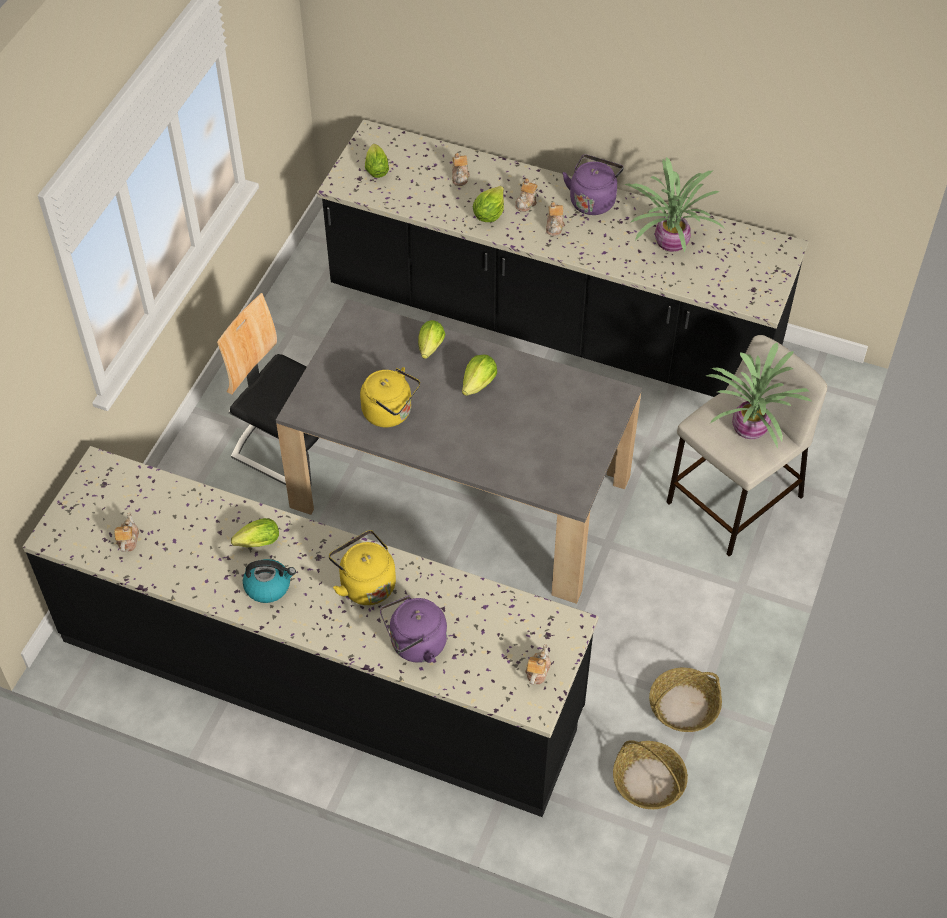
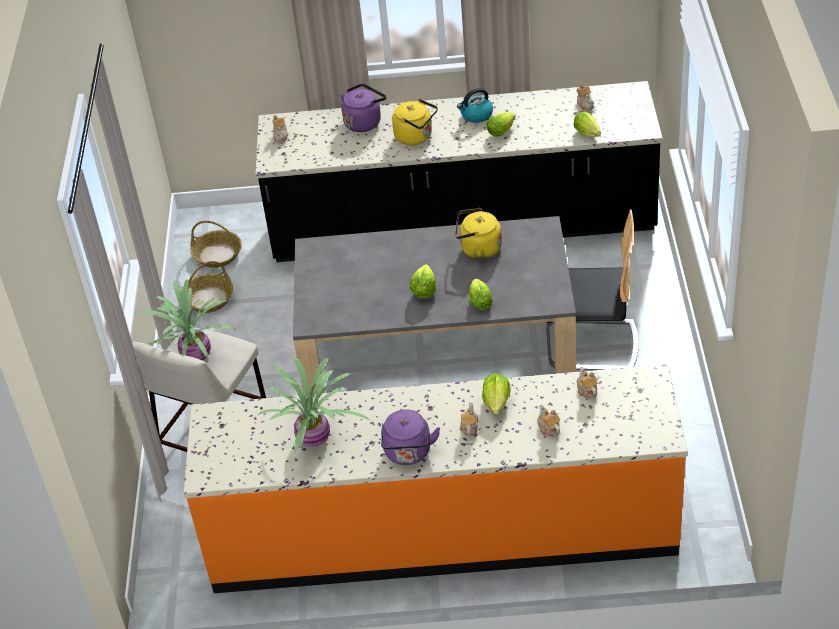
camera: 160 degrees right, 10 degrees down
(376, 168) = (632, 405): lettuce -> lettuce (588, 134)
(553, 323) = (442, 530): black counter -> orange counter
(554, 226) = (430, 415): teapot -> teapot (586, 390)

